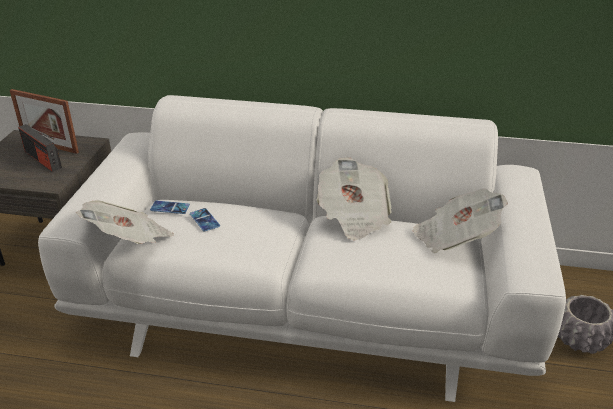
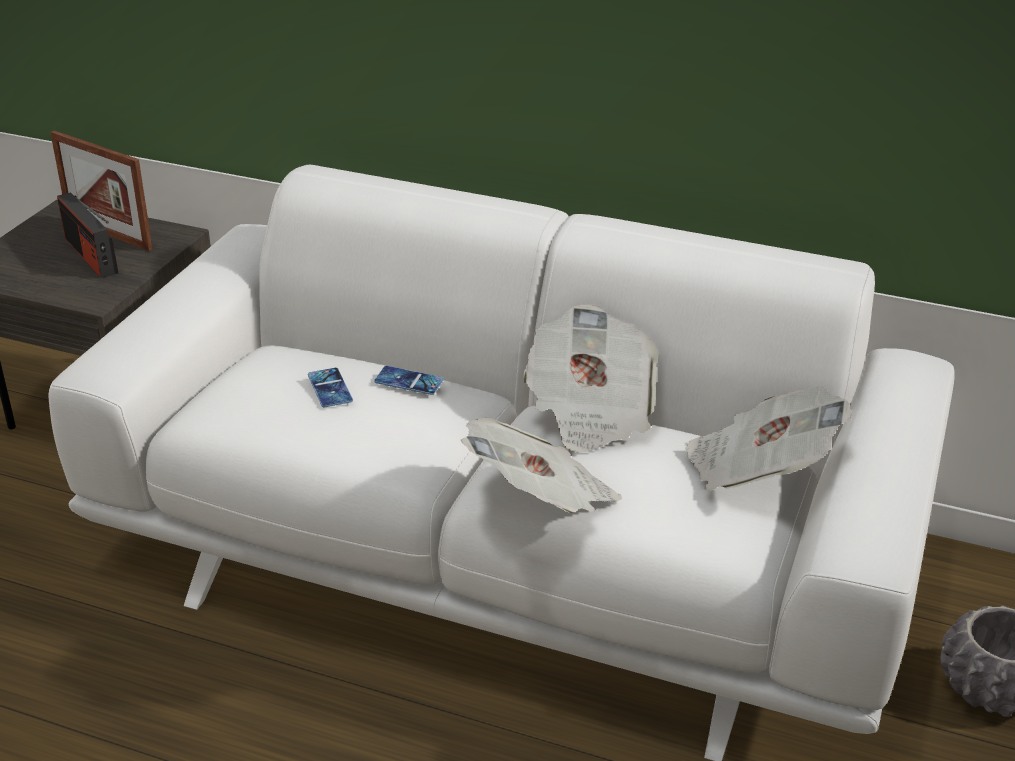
camera: 10 degrees right, 0 degrees up
(130, 240) = (198, 408): newspaper -> newspaper (541, 500)
(170, 207) = (279, 360): phone -> phone (409, 381)

